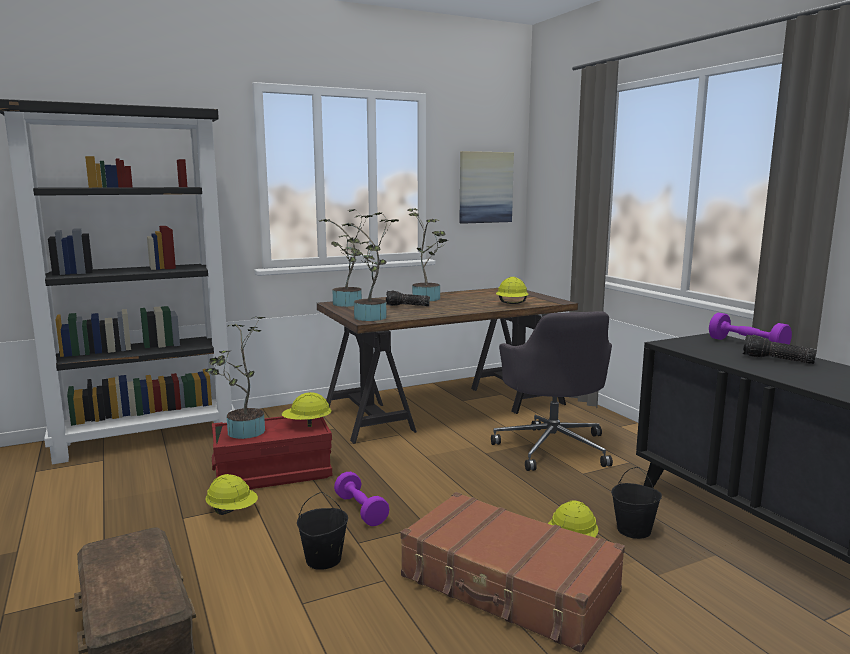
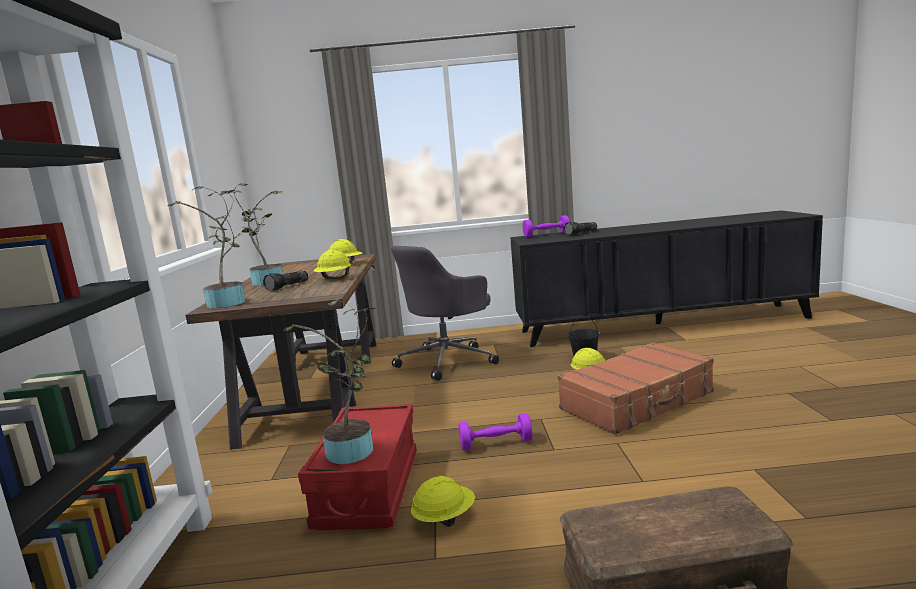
camera: 65 degrees left, 0 degrees up
(307, 424) = (369, 417): yellow hard hat -> yellow hard hat (334, 278)
(323, 560) = (576, 467): black bucket -> none
(370, 318) = (320, 295): potted plant -> none
(485, 187) = (226, 167): picture -> none
(553, 447) = (447, 360): grey office chair -> grey office chair turned 120 degrees clockwise

